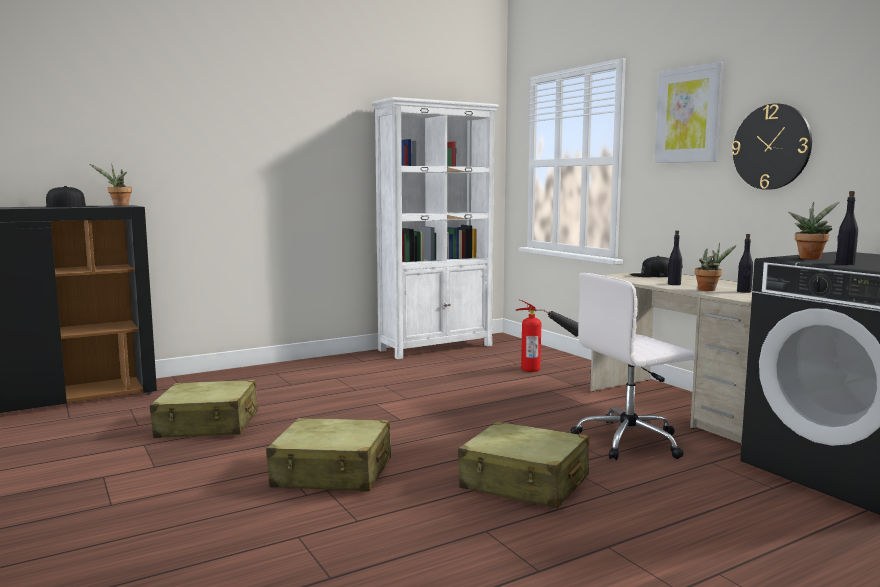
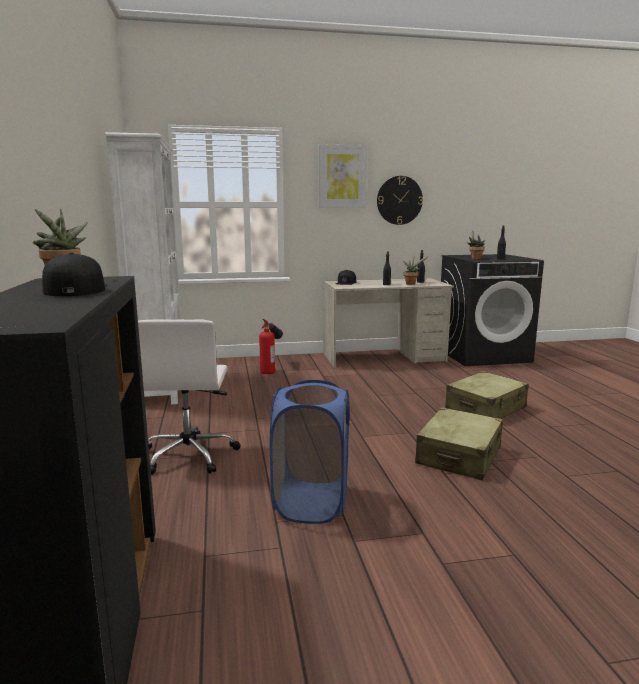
camera: 70 degrees left, 5 degrees up
(208, 425) = (311, 503): beige suitcase -> blue laundry basket
(630, 441) = (428, 377): white office chair -> white office chair (189, 455)

